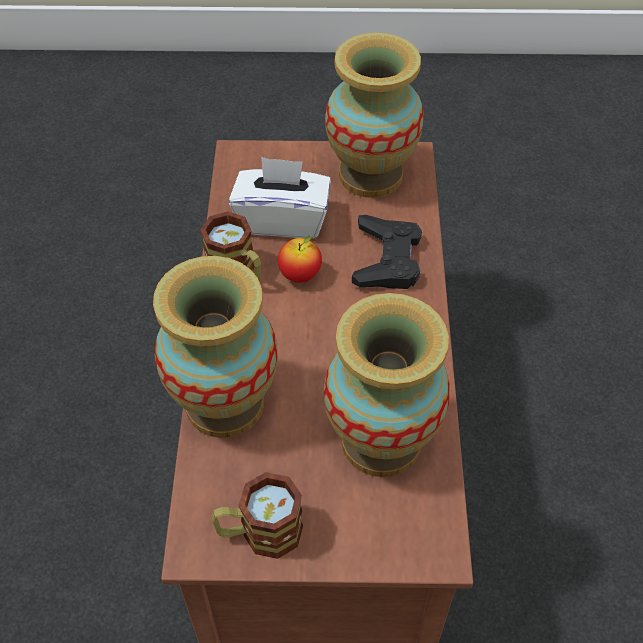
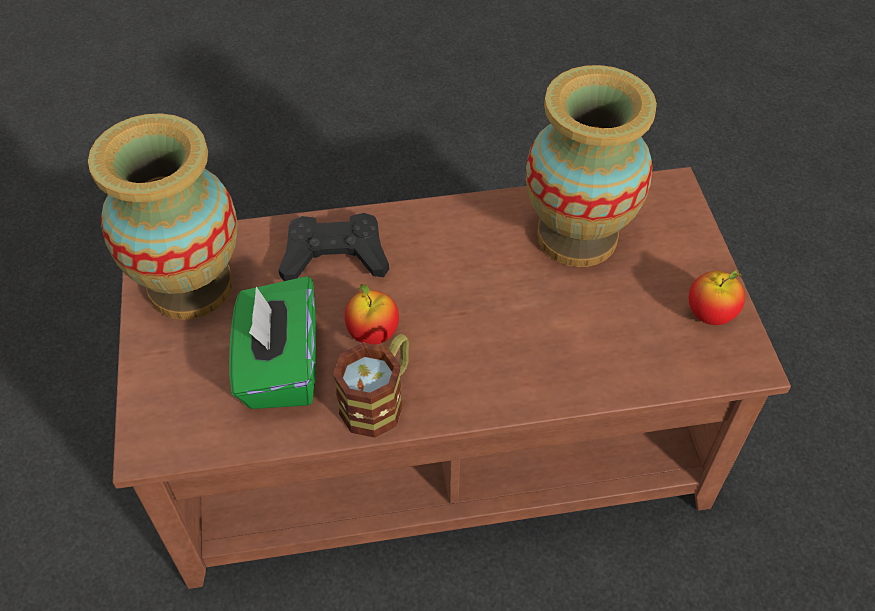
camera: 100 degrees left, 0 degrees up
(225, 404) = (576, 373): vase -> none
(259, 532) = (710, 314): mug -> apple
(282, 220) = (280, 367): white tissue box -> green tissue box

